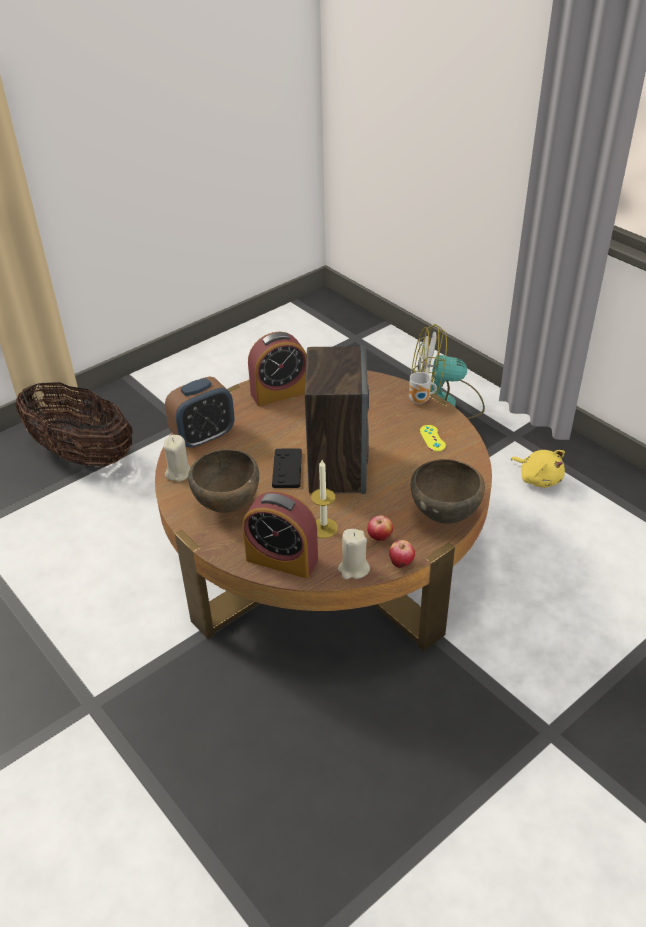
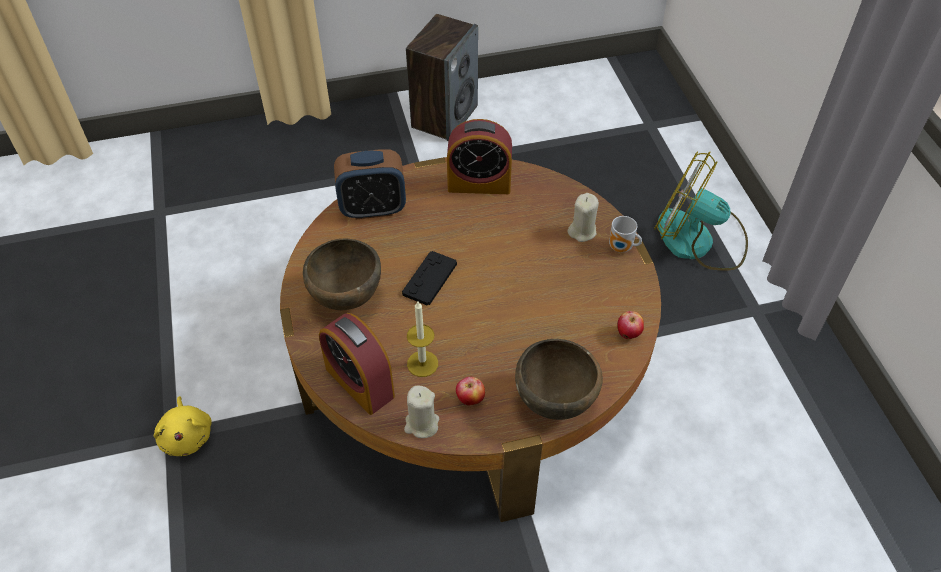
camera: 25 degrees right, 10 degrees up
(82, 455) = (305, 168): basket -> none
(178, 472) = (324, 241): beige candle -> beige candle (582, 231)
(336, 468) = (480, 297): speaker -> speaker (444, 116)
(401, 563) = (473, 439): apple -> apple (628, 334)
(432, 438) = (604, 300): yellow game controller -> none
(538, 478) = (751, 373): yellow plush toy -> yellow plush toy (187, 436)

